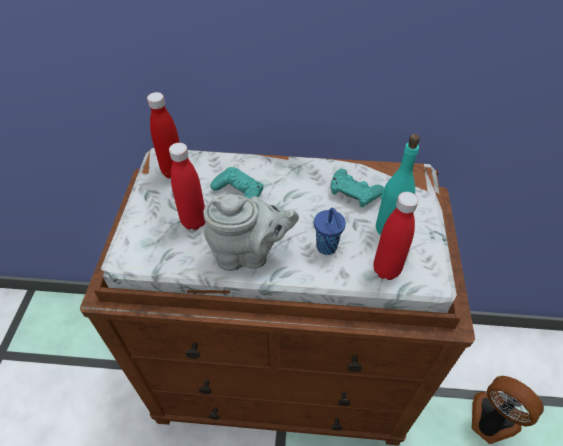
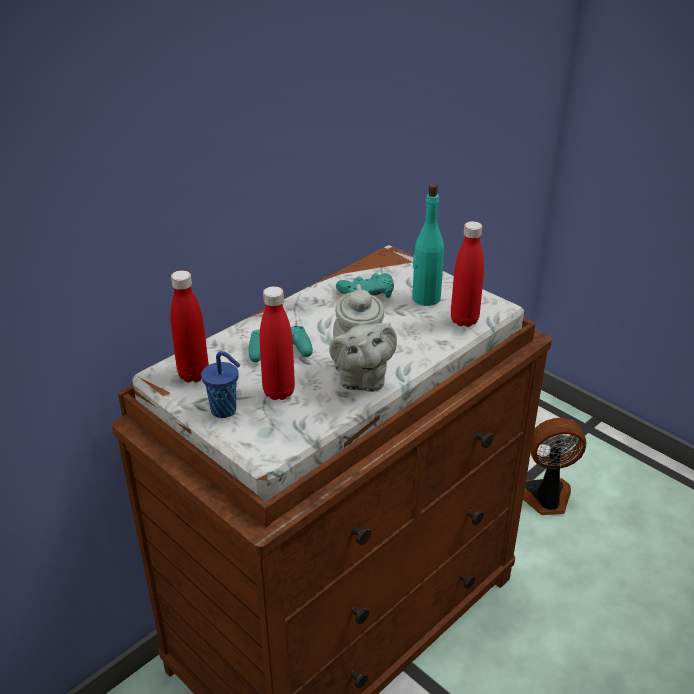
camera: 50 degrees left, 15 degrees down
(248, 254) = (360, 378): grey teapot -> grey teapot turned 135 degrees clockwise
(327, 248) = (406, 336): blue cup -> blue cup (225, 411)

